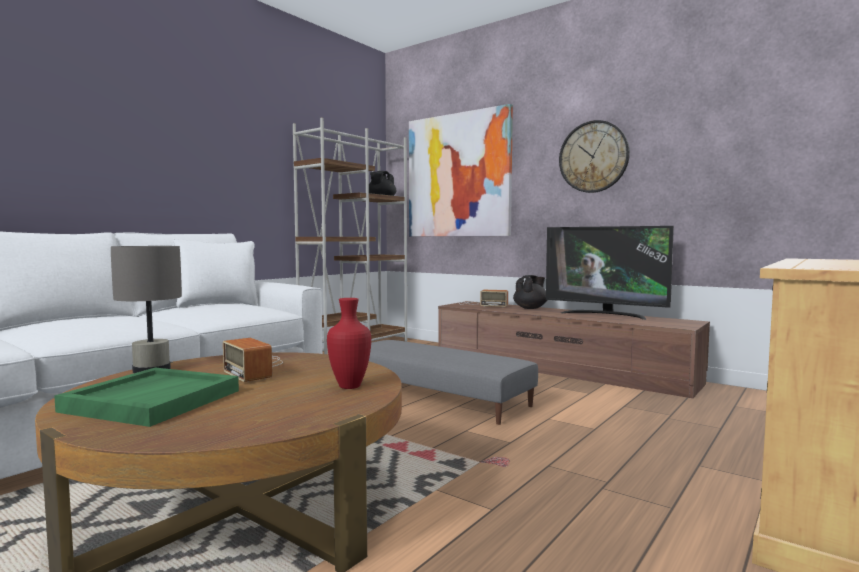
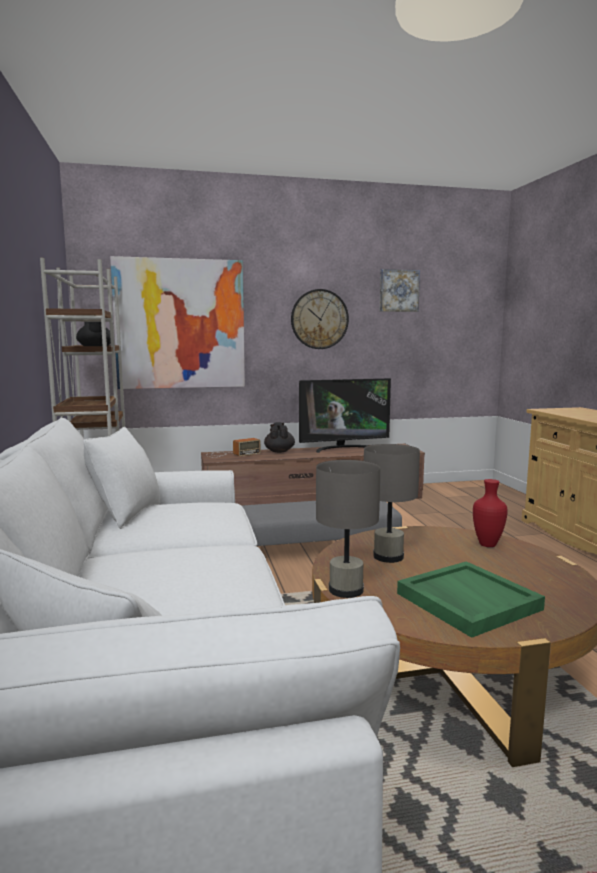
camera: 50 degrees left, 5 degrees up
(255, 367) = (389, 556): radio -> grey table lamp
(706, 106) = (398, 291): none -> picture

